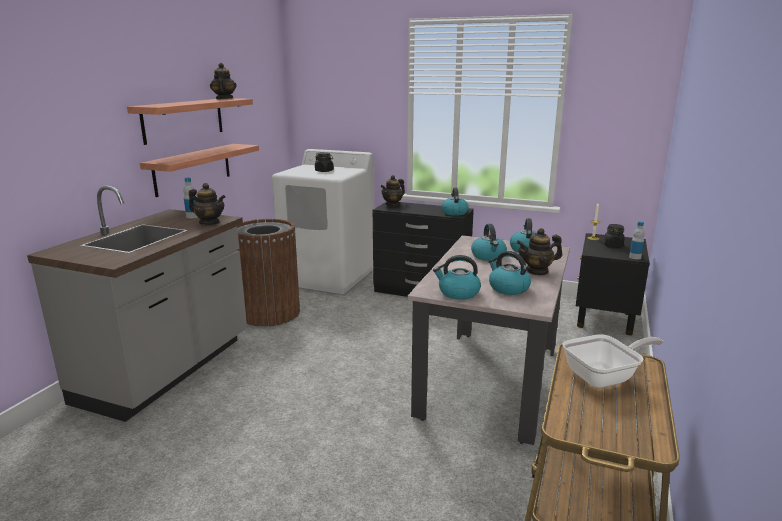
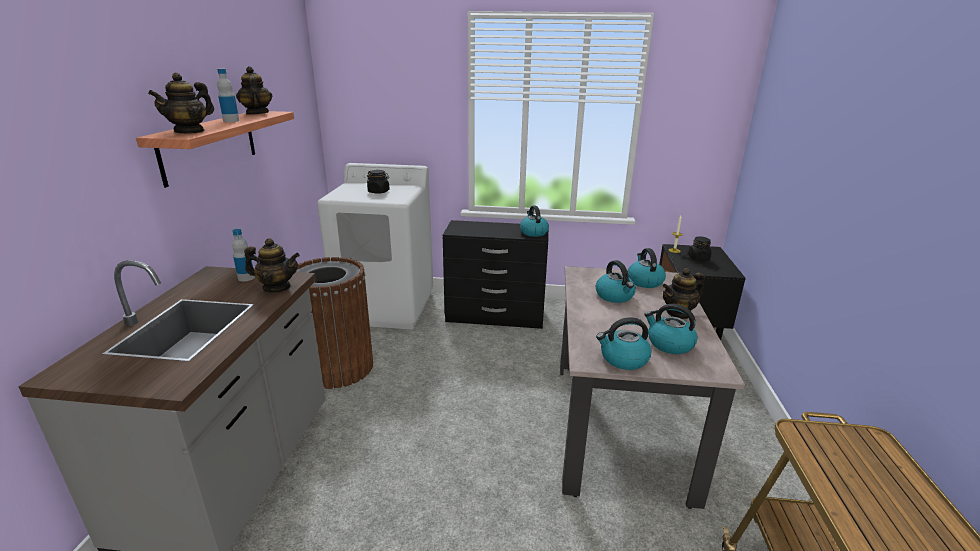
camera: 15 degrees left, 5 degrees up
(193, 169) = (227, 207): shelf -> none
(393, 205) = (461, 226): teapot -> teapot (190, 131)
(605, 377) = (857, 470): frying pan -> none
(635, 257) = (728, 272): bottle -> bottle (231, 121)

